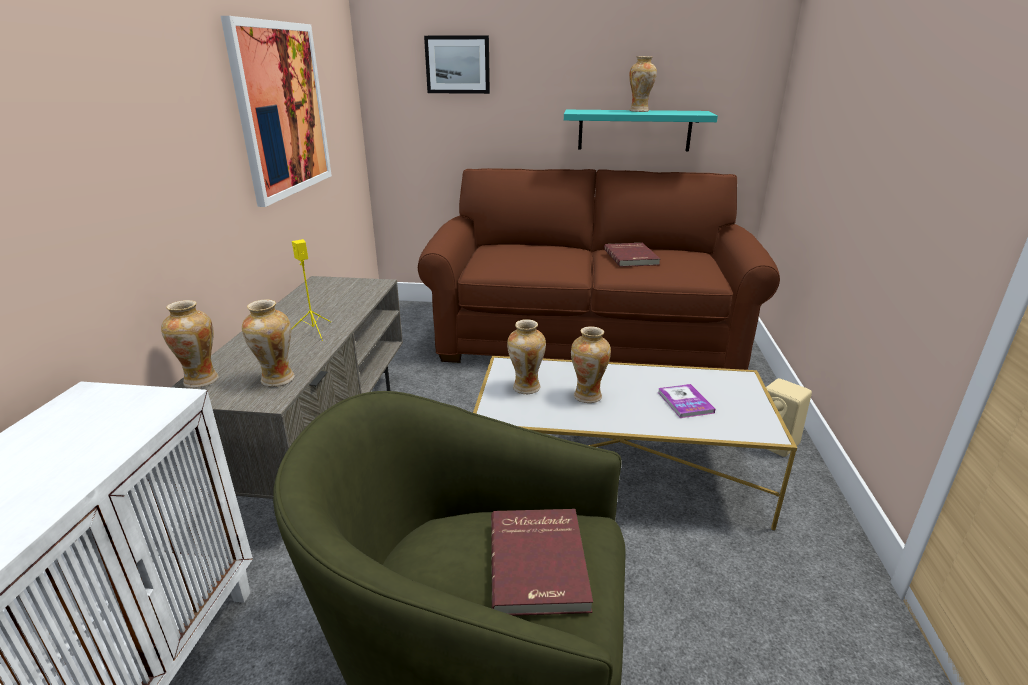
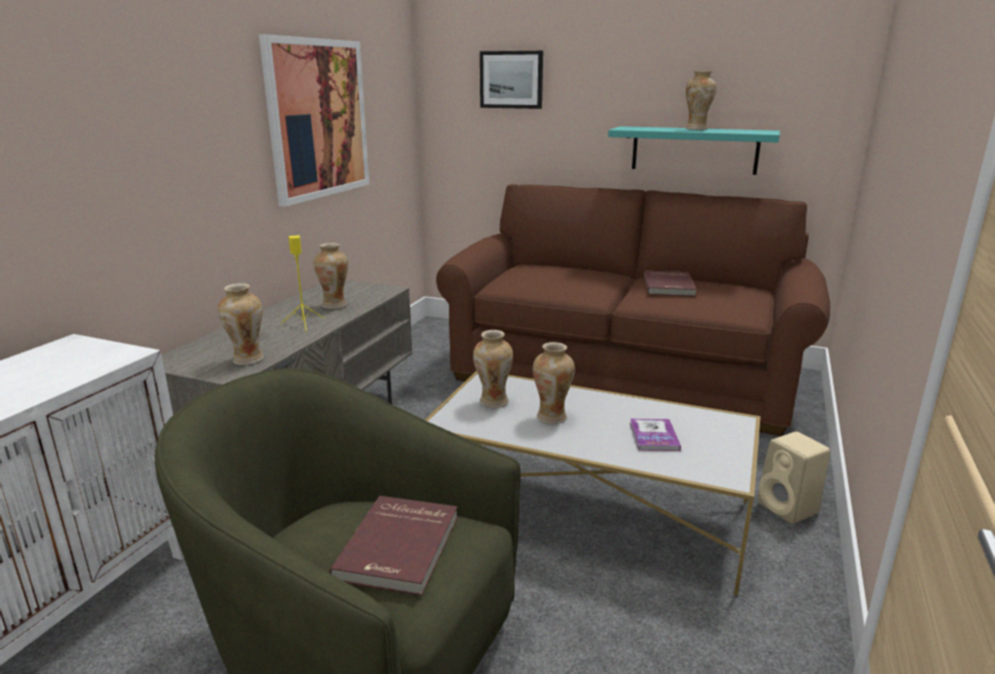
camera: 15 degrees right, 5 degrees down
(201, 380) = (187, 353): vase -> vase (334, 305)

